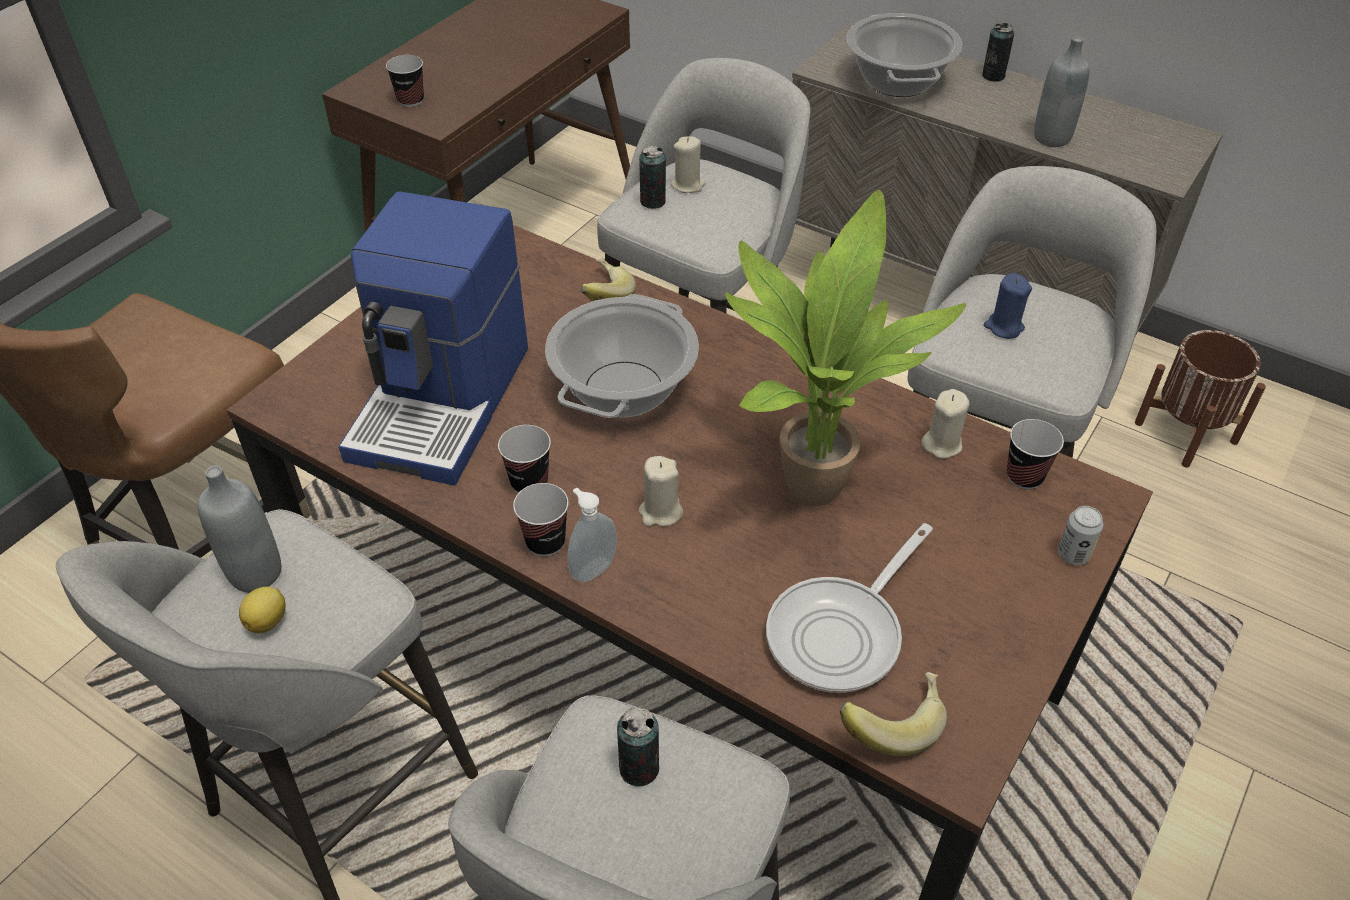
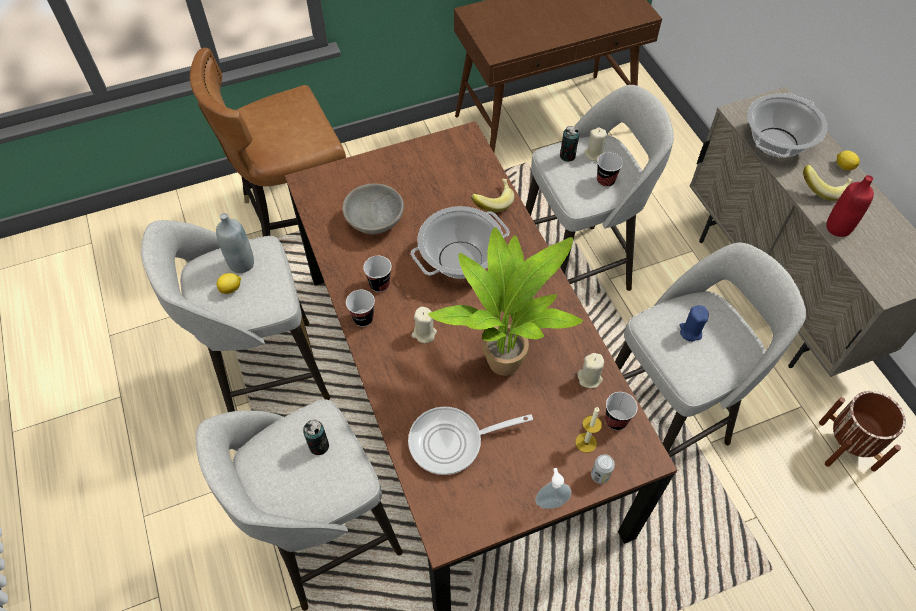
camera: 35 degrees right, 10 degrees up
(410, 100) = (494, 32): cup -> cup (605, 181)
(444, 401) = (375, 221): coffee machine -> grey bowl
(592, 568) = (372, 343): soap dispenser -> soap dispenser (551, 501)
(891, 722) = (437, 497): banana -> banana (823, 188)
(993, 76) = (843, 166): can -> lemon
(1015, 525) = (586, 442): none -> candle
(1051, 138) = (838, 227): grey bottle -> red bottle

